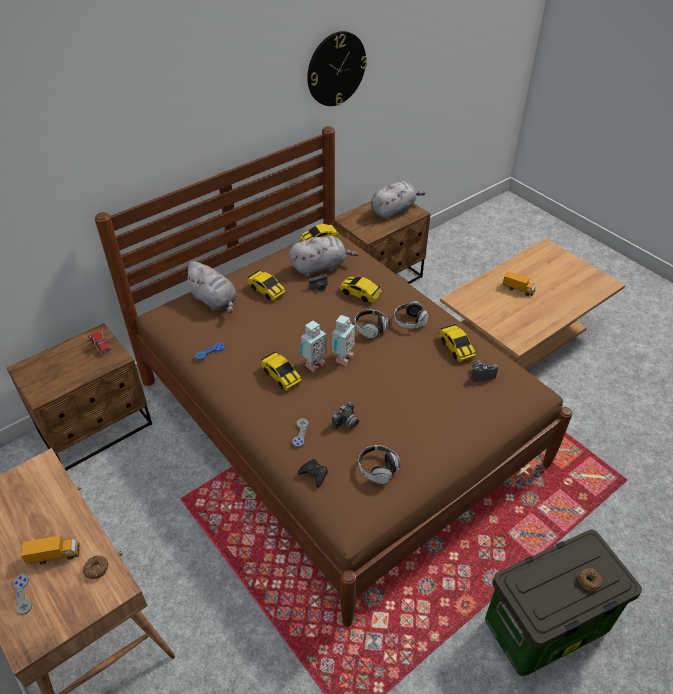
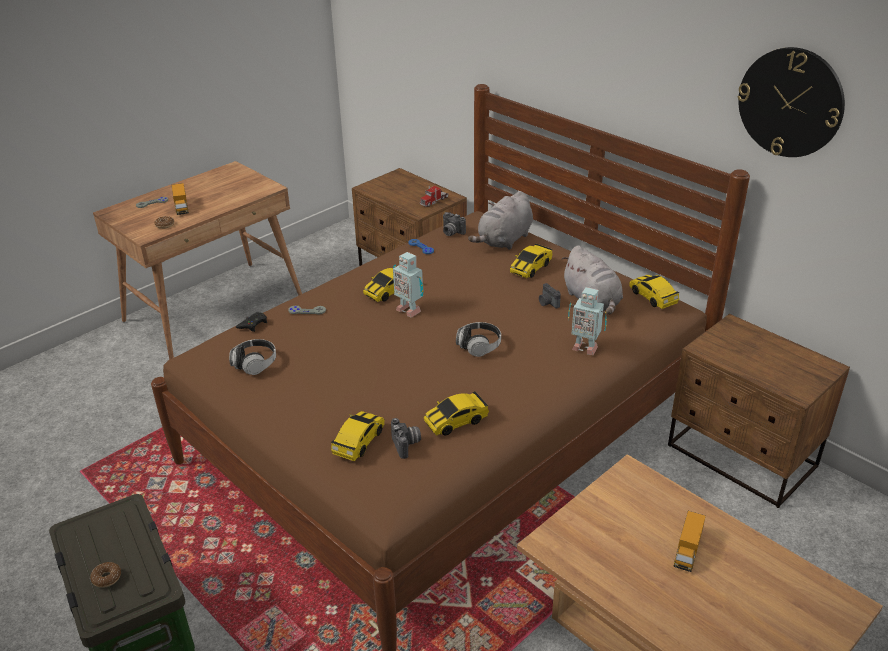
camera: 85 degrees right, 10 degrees down
(343, 358) = (421, 329): toy robot -> toy robot (584, 347)
(346, 423) = (318, 338): camera -> camera (451, 232)
(360, 293) = (547, 334): toy car -> toy car (359, 441)
(393, 211) = (787, 369): grey plush toy -> none
(410, 321) = (501, 379): headphones -> none

